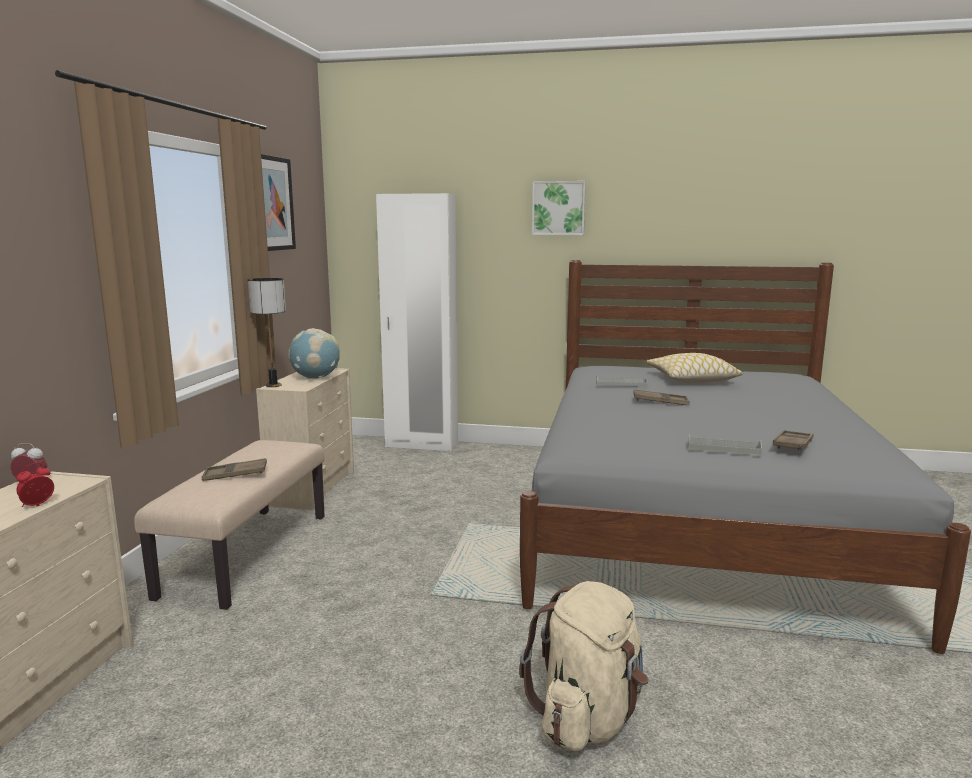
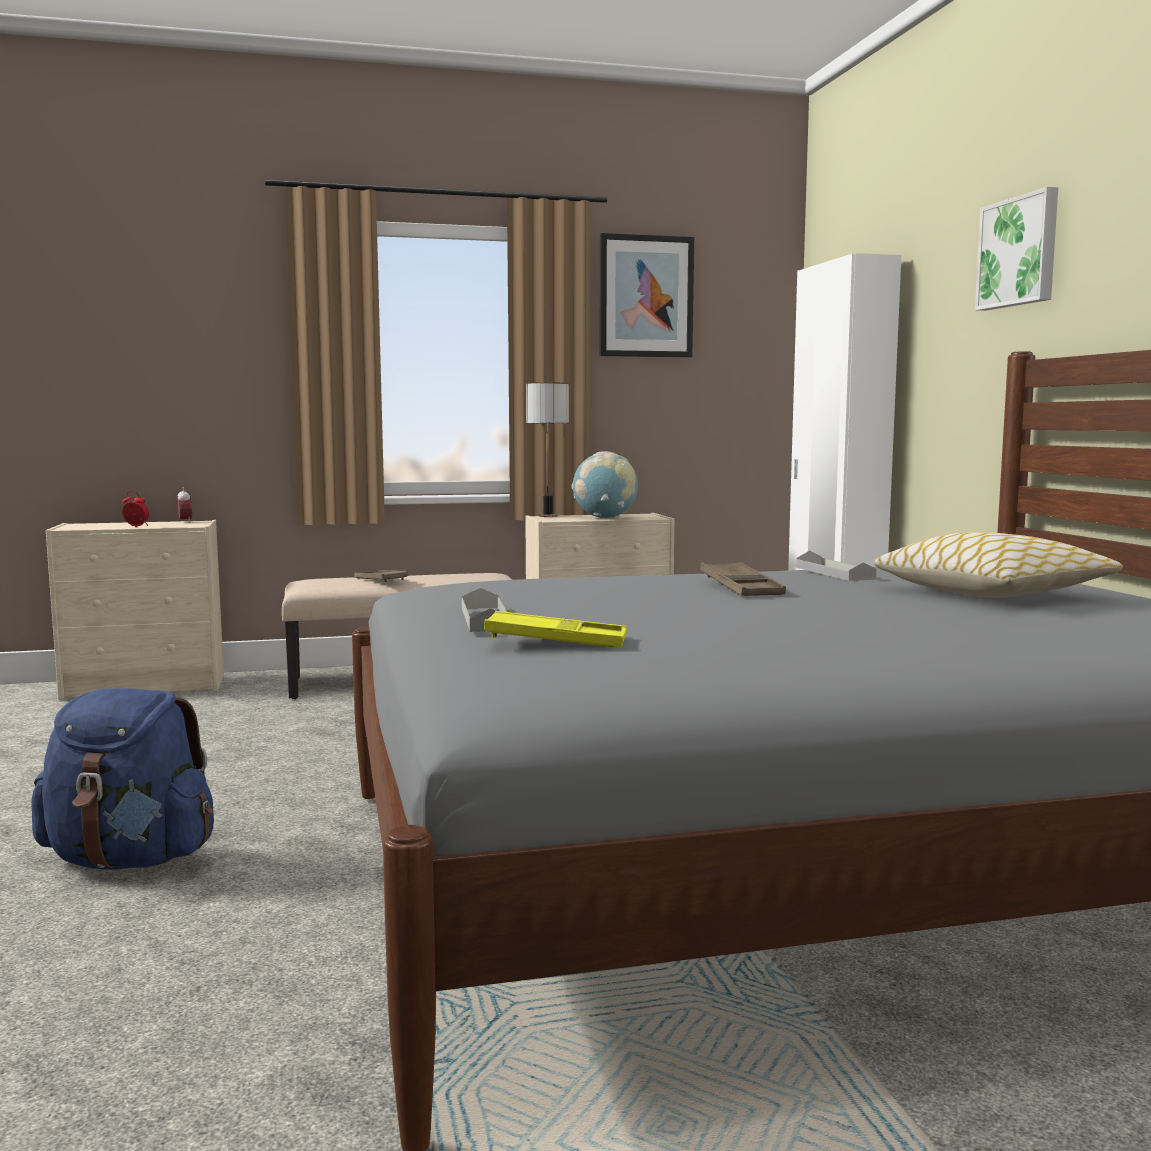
camera: 65 degrees right, 5 degrees down
(588, 718) = (130, 859): beige backpack -> blue backpack
(792, 445) = (556, 641): brown tray -> yellow tray

